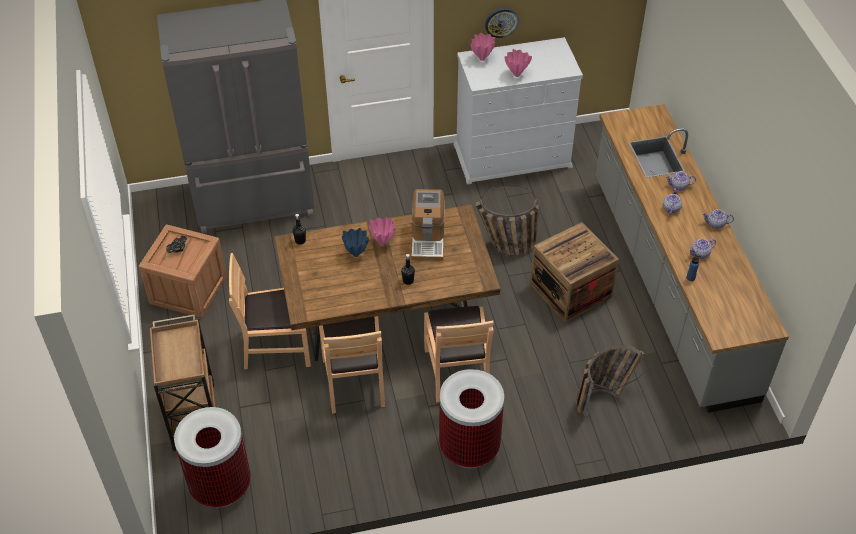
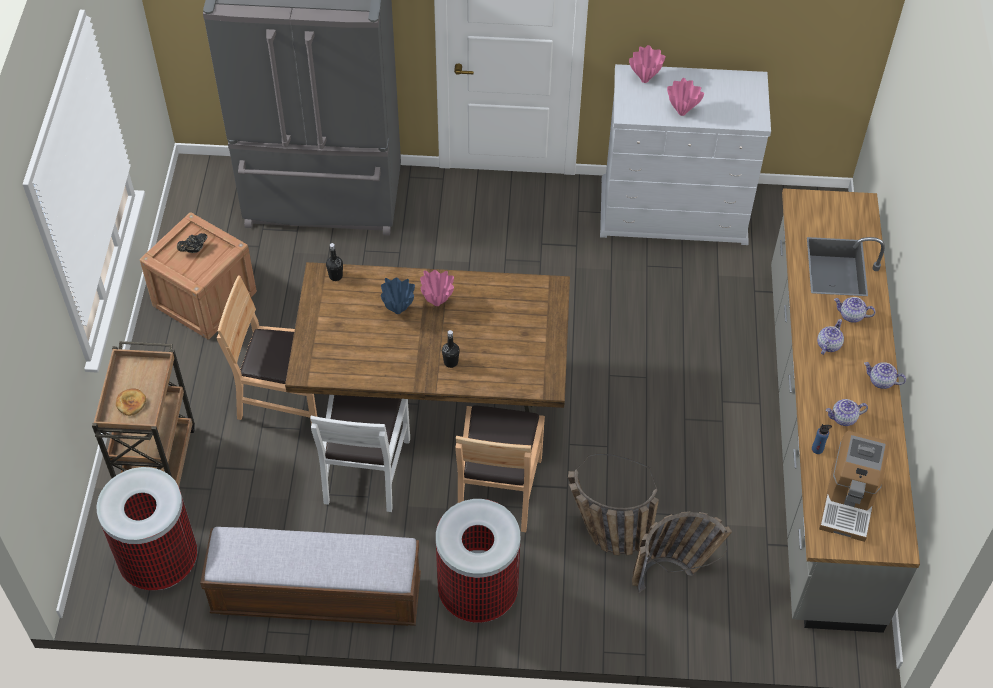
camera: 15 degrees right, 5 degrees up
(177, 363) = (131, 403): none -> bread
(350, 479) = (316, 595): none -> bench
(354, 382) = (365, 470): brown chair -> white chair
(428, 239) = (496, 311): coffee machine -> coffee machine (849, 500)
(501, 22) = (680, 36): wall clock -> none
(504, 246) = (618, 333): basket -> basket (604, 533)
(570, 291) = (683, 415): crate -> none

